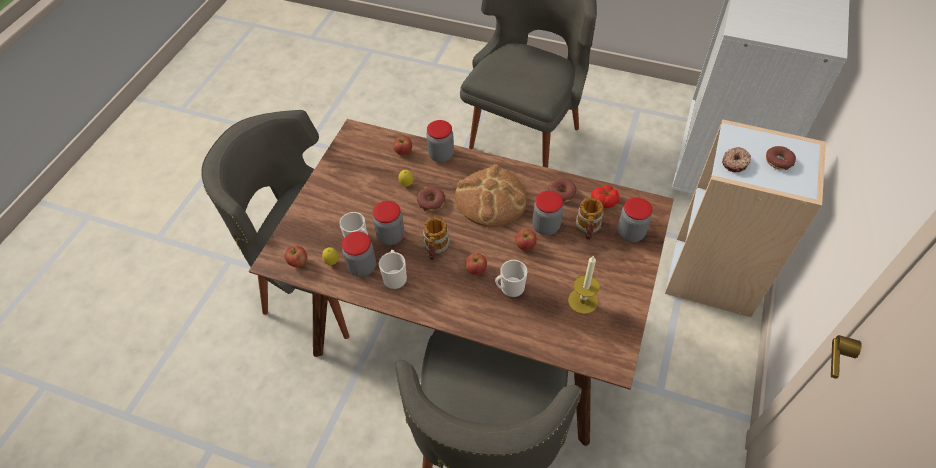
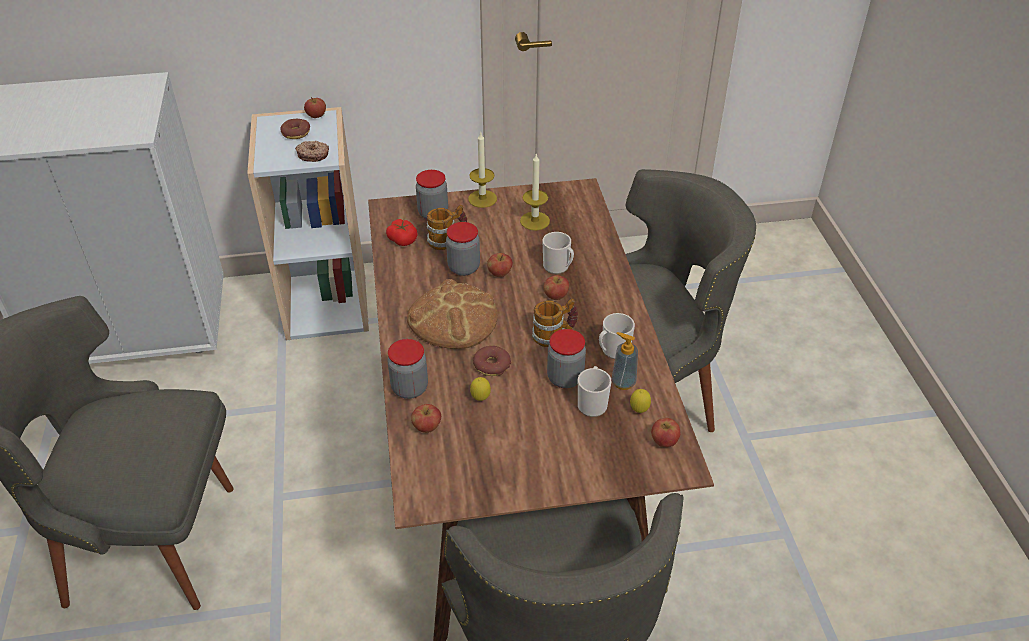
camera: 120 degrees left, 10 degrees down
(362, 267) = (623, 382): jar -> soap dispenser
(561, 193) = (409, 270): donut -> none
(636, 276) = (482, 199): none -> candle
(807, 182) = (316, 116): none -> apple

